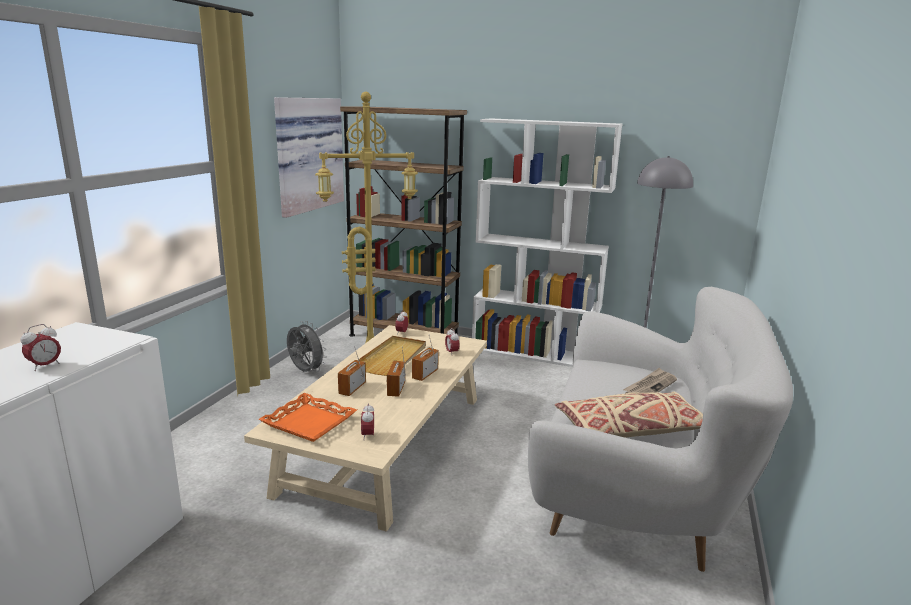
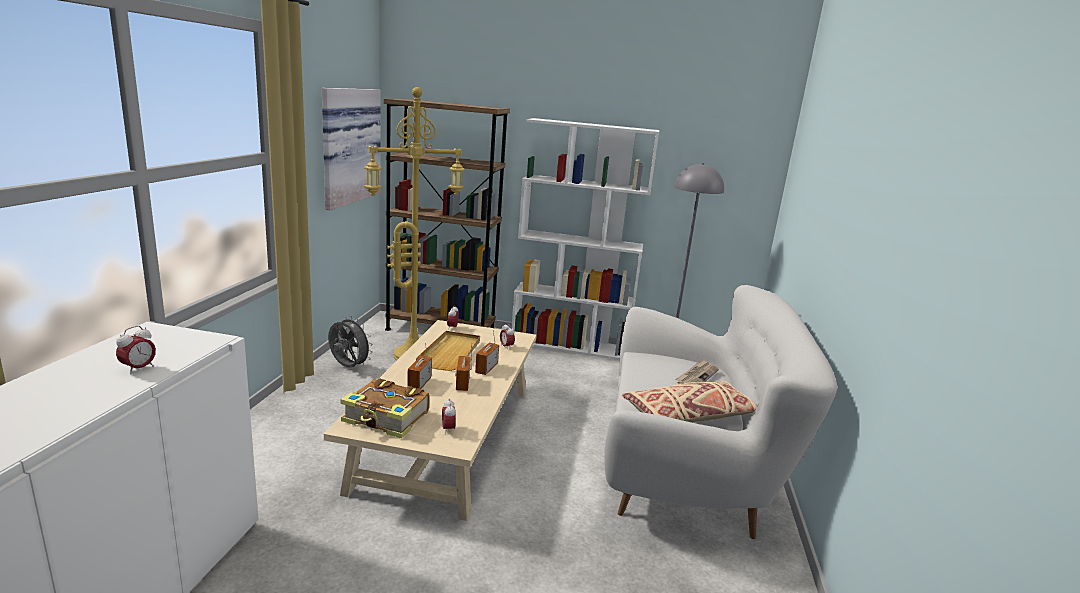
camera: 10 degrees left, 0 degrees up
(309, 422) = (386, 418): orange tray -> book

